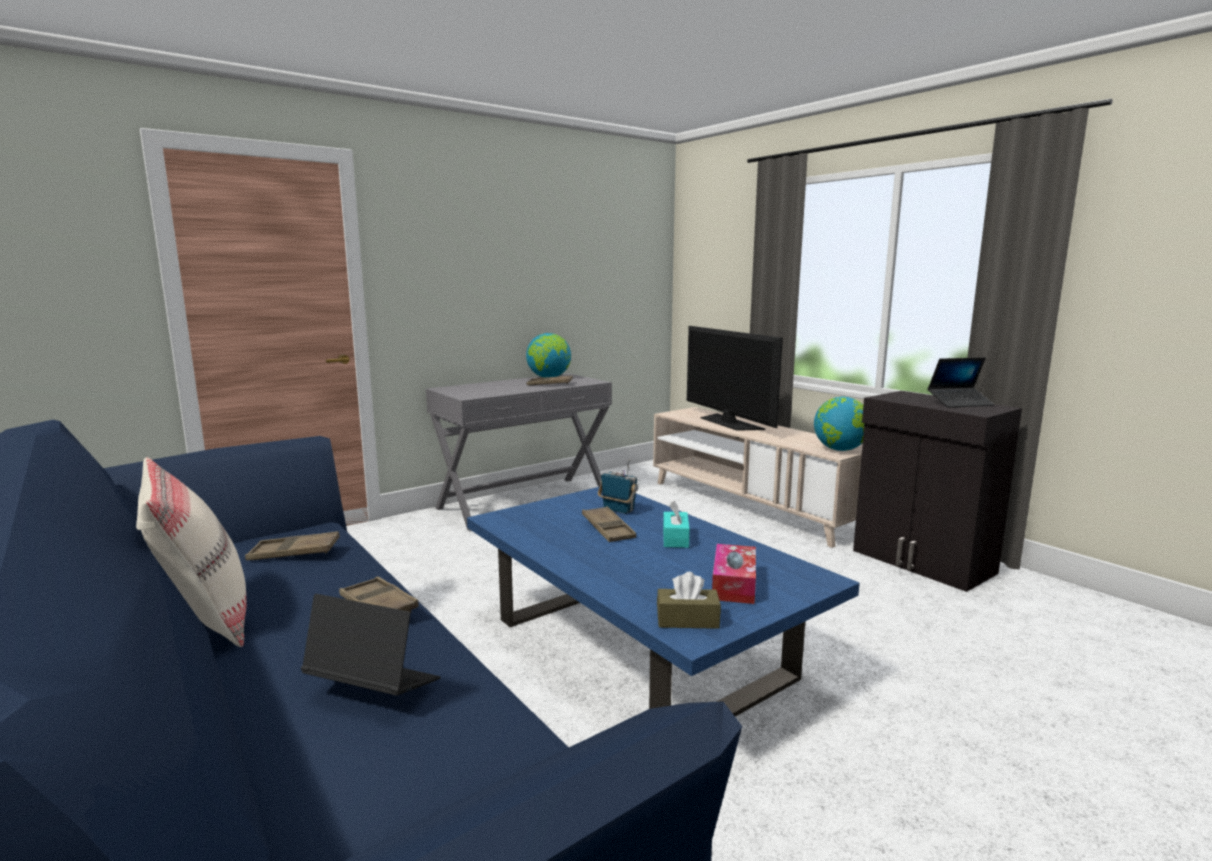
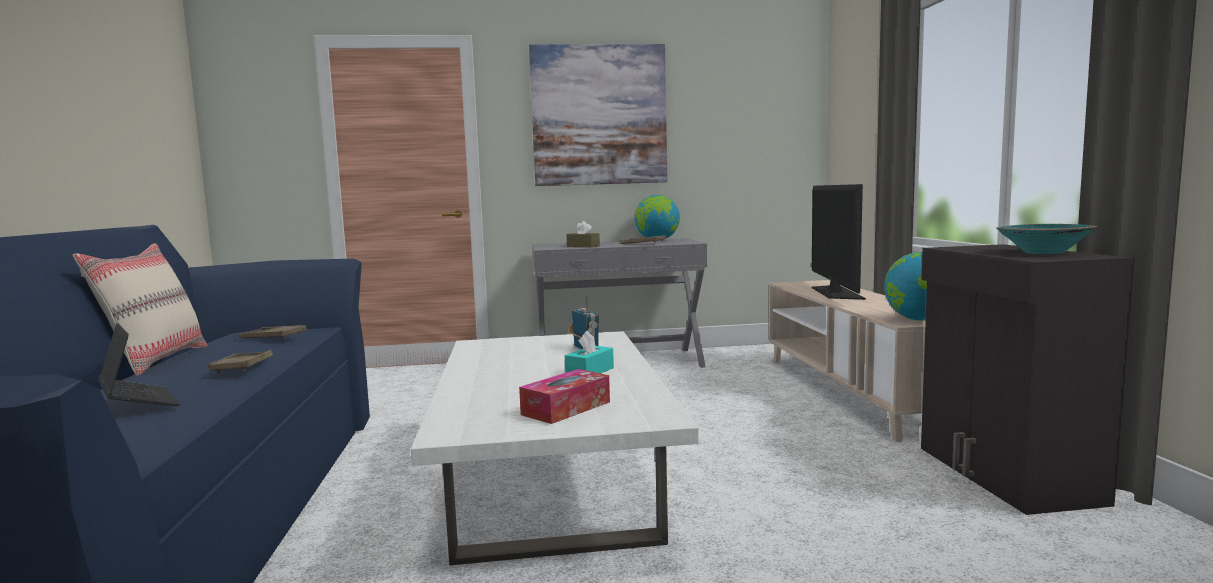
camera: 30 degrees right, 5 degrees down
(488, 249) = (599, 115): none -> picture
(608, 529) = (546, 359): brown tray -> none
(635, 647) = (549, 482): blue coffee table -> white coffee table
(687, 620) = (468, 424): brown tissue box -> brown tissue box (583, 246)
(959, 403) = (1044, 252): laptop -> turquoise bowl

